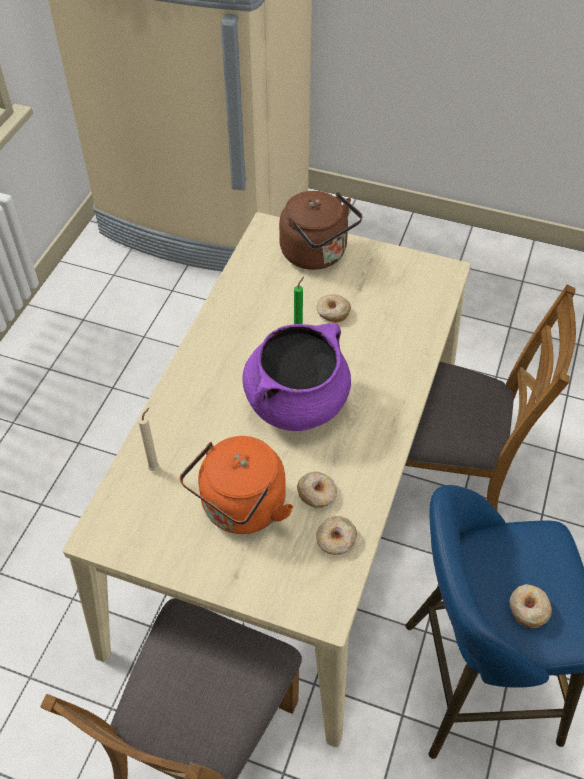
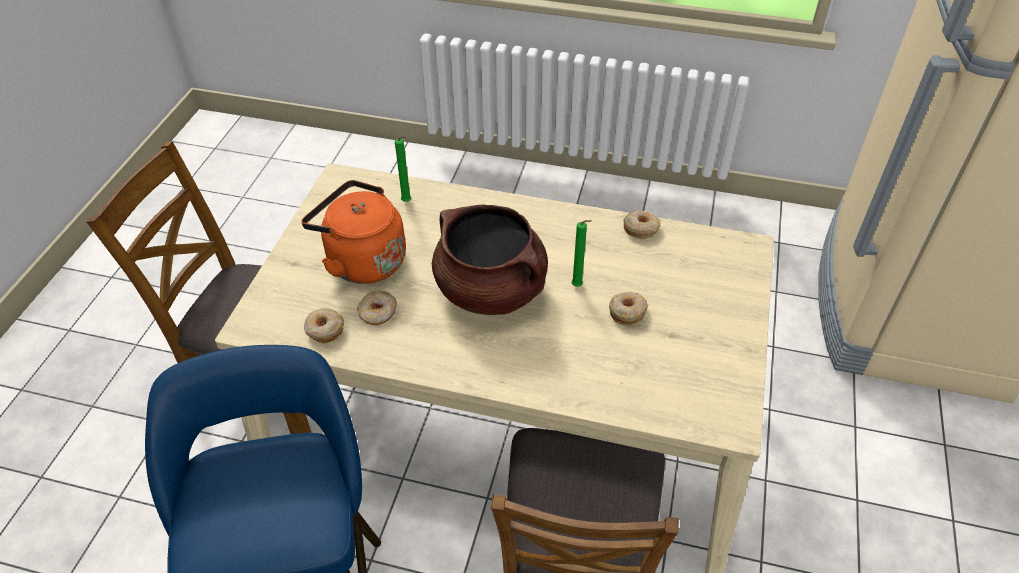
camera: 85 degrees right, 5 degrees down
(155, 467) = (407, 202): beige candle -> green candle
(297, 402) = (491, 290): purple cooking pot -> brown cooking pot
(317, 254) = (719, 293): brown kettle -> none
(528, 609) = (229, 498): donut -> donut (641, 229)

